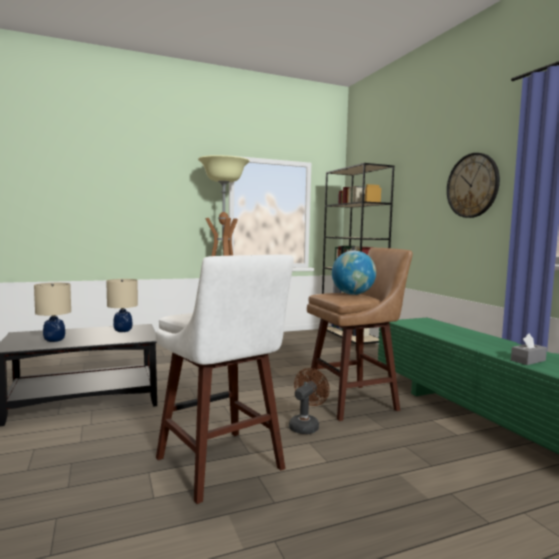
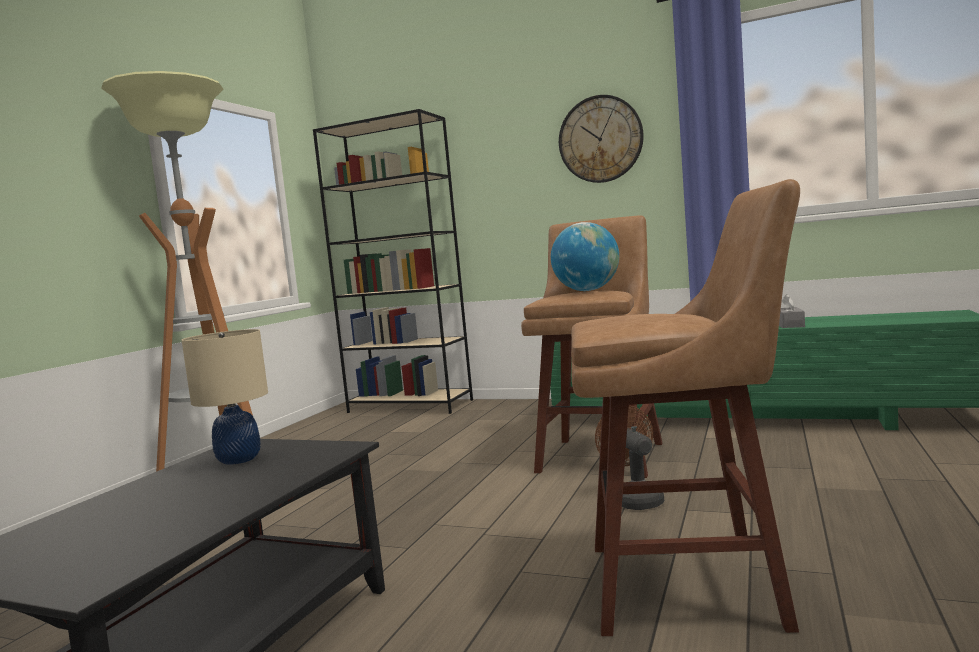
camera: 45 degrees left, 0 degrees up
(54, 340) = (149, 525): beige table lamp -> none
(221, 466) = (692, 584): white stool -> brown stool

